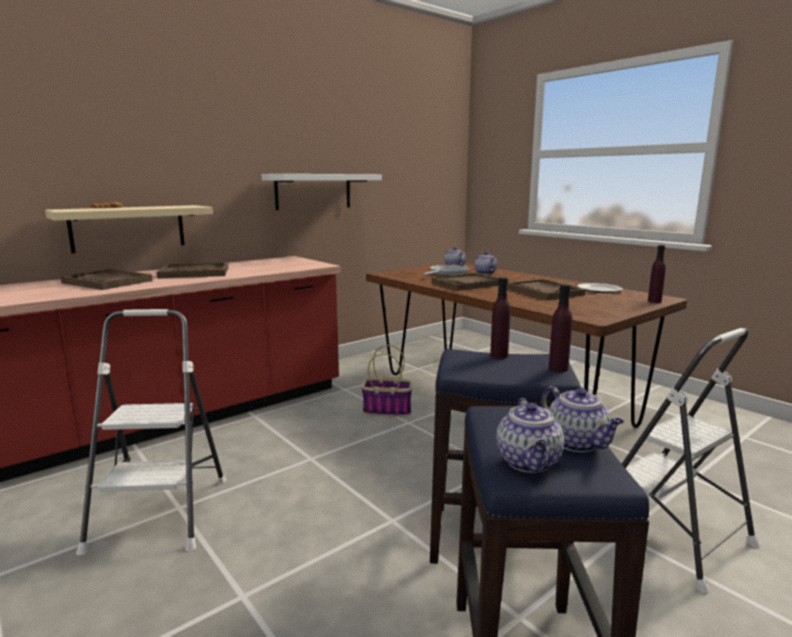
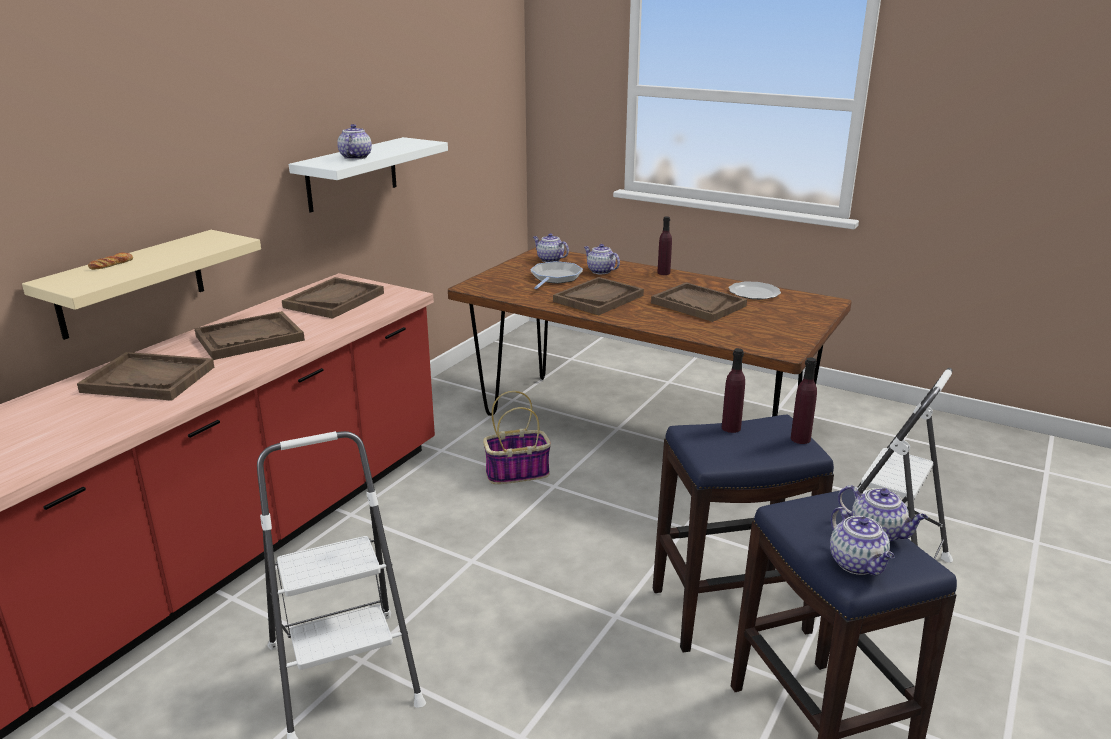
camera: 20 degrees left, 10 degrees up
(272, 264) = (334, 300): none -> brown tray
(307, 173) = (355, 157): none -> teapot
(654, 301) = (822, 309): purple bottle -> purple bottle (663, 273)

